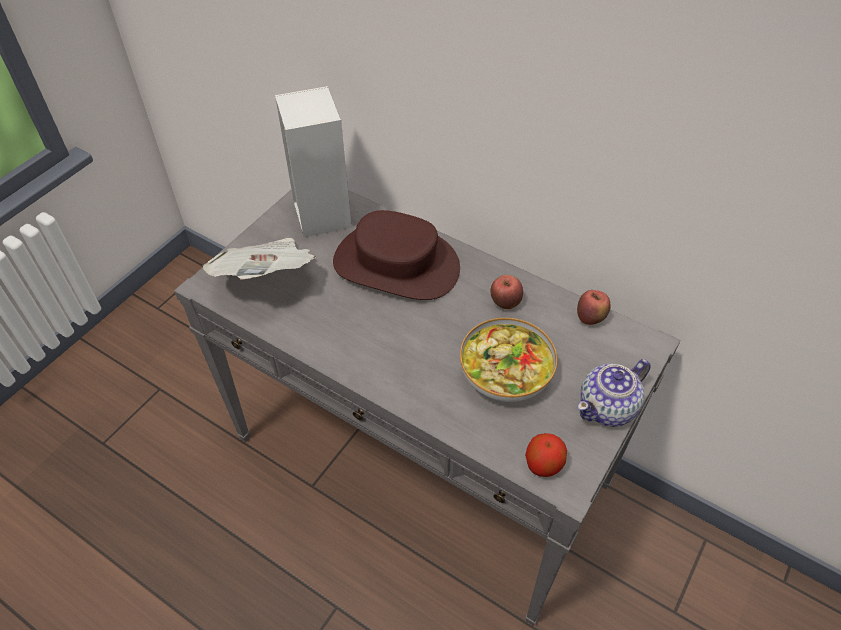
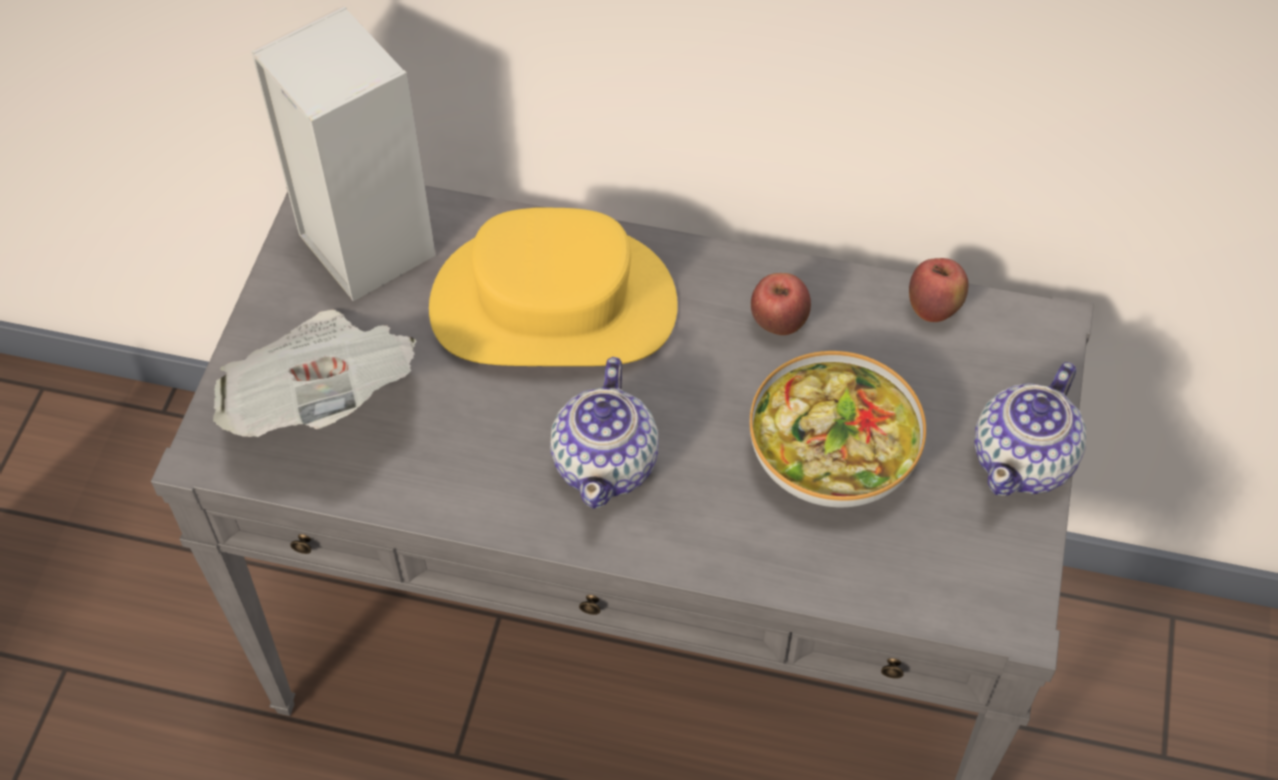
camera: 20 degrees left, 5 degrees up
(388, 344) = (606, 463): none -> teapot
(396, 264) = (553, 305): brown hat -> yellow hat
(543, 465) = (959, 594): apple -> none

